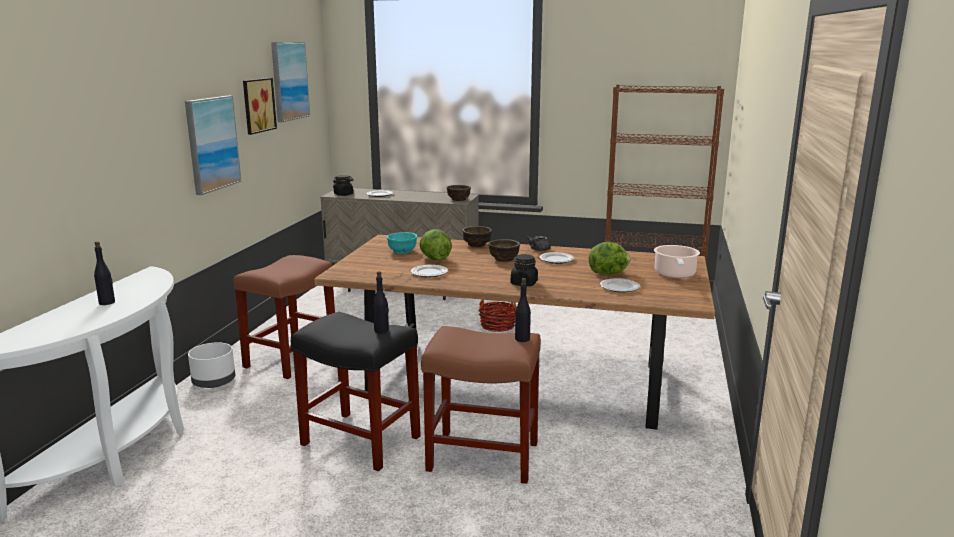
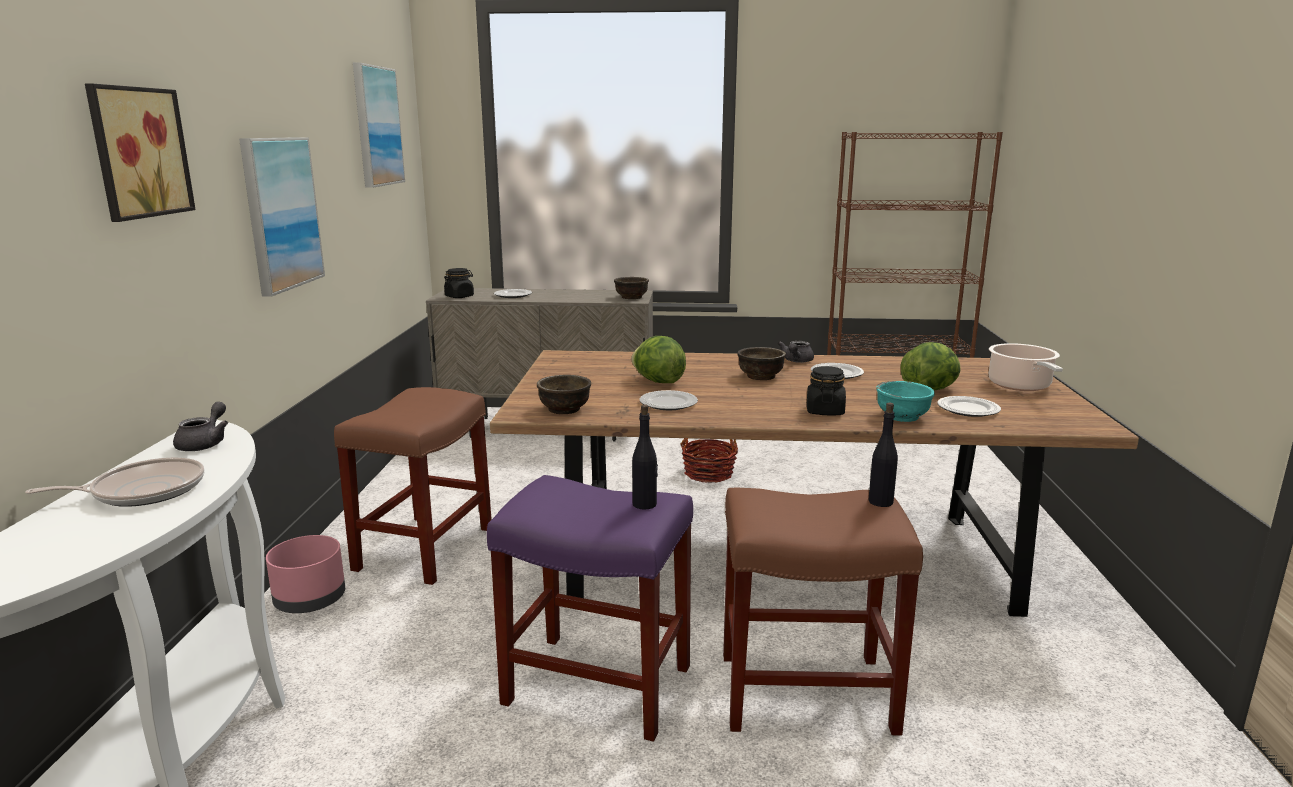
camera: 10 degrees left, 0 degrees up
(107, 302) = (143, 491): black bottle -> frying pan
(147, 280) = (205, 443): none -> grey teapot
(213, 381) = (309, 600): white planter -> pink planter
(257, 105) = (338, 158): picture -> picture (136, 152)
(359, 440) = (595, 685): black stool -> purple stool
(402, 251) = (600, 372): turquoise bowl -> turquoise bowl (902, 416)
(477, 244) = (702, 357): brown bowl -> brown bowl (564, 409)

